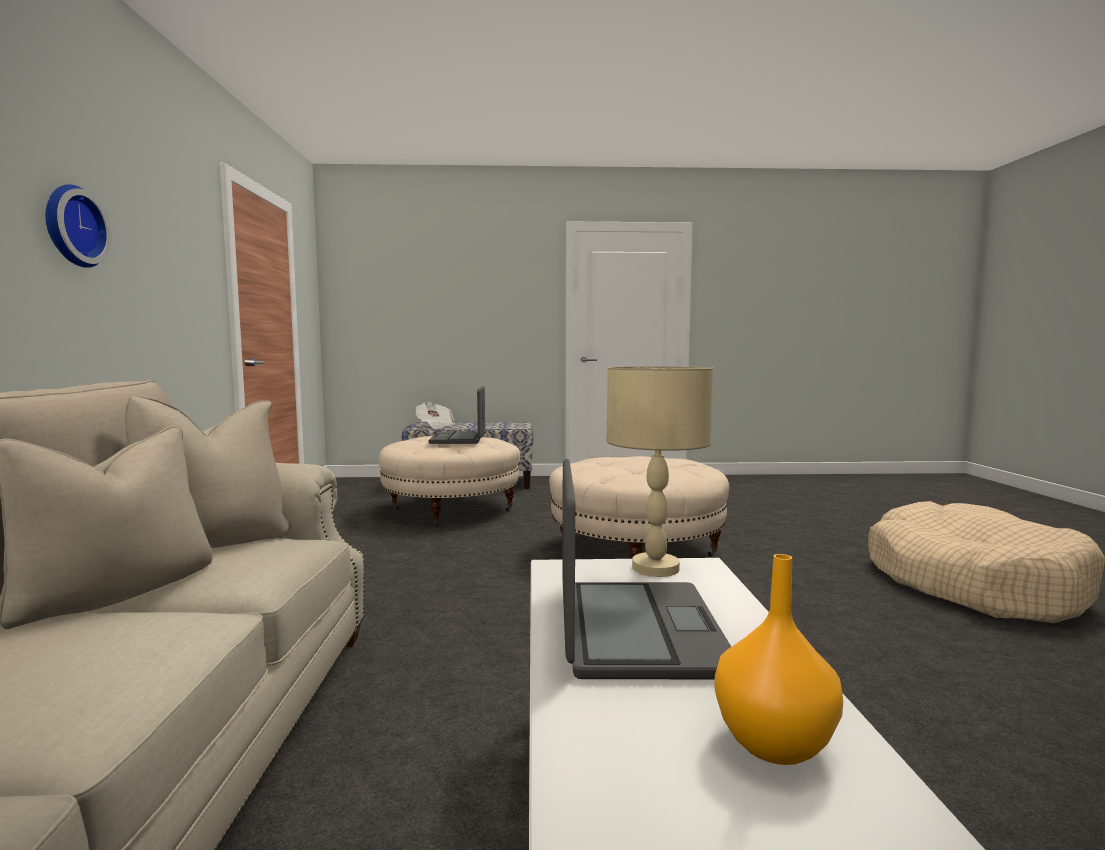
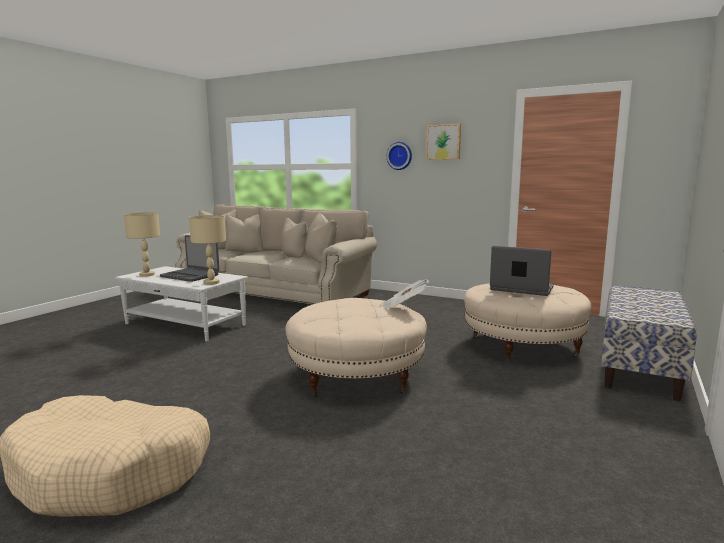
camera: 120 degrees right, 5 degrees up
(150, 219) = (444, 142): none -> picture
(435, 426) = (638, 293): newspaper -> newspaper (403, 306)
(774, 745) = (147, 275): orange vase -> beige table lamp

